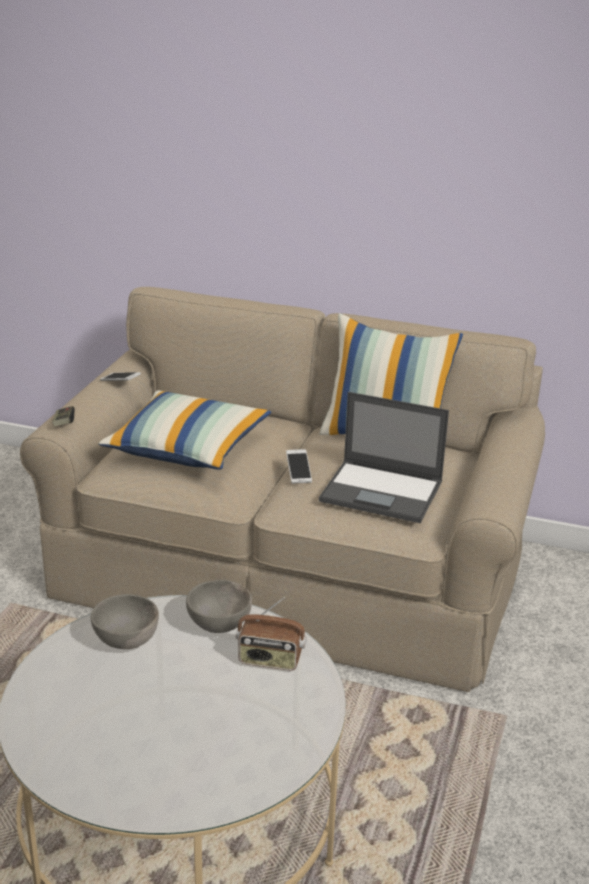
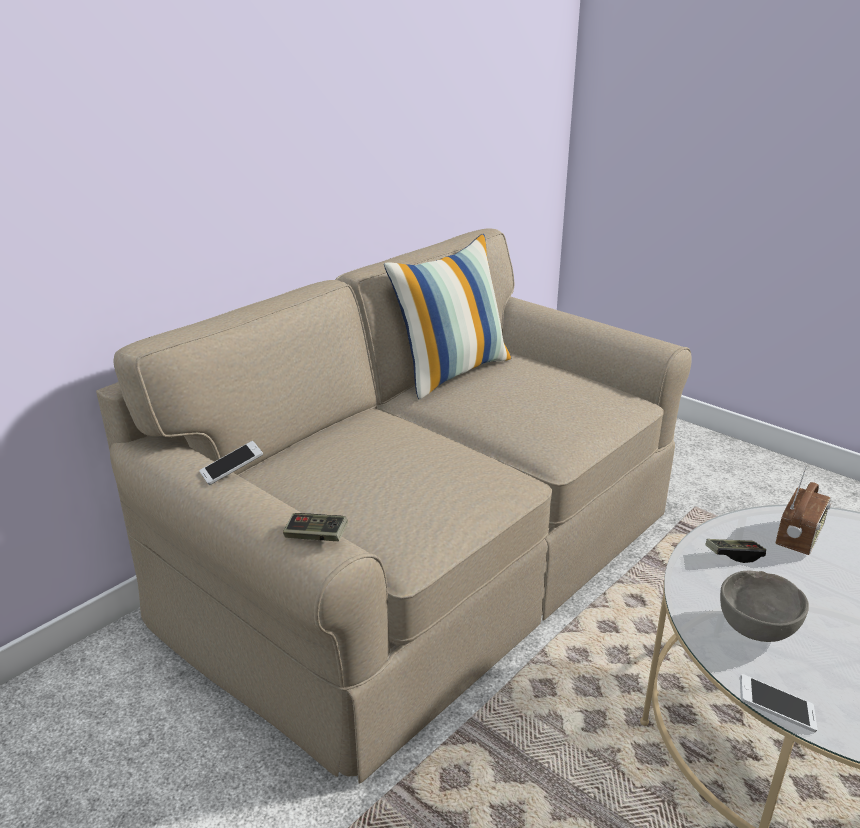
camera: 65 degrees left, 0 degrees up
(188, 449) = (395, 479): pillow -> none
(220, 625) = (733, 555): grey bowl -> game controller
(298, 472) = (494, 427): phone -> phone (775, 711)
(383, 492) = (565, 394): laptop -> none

